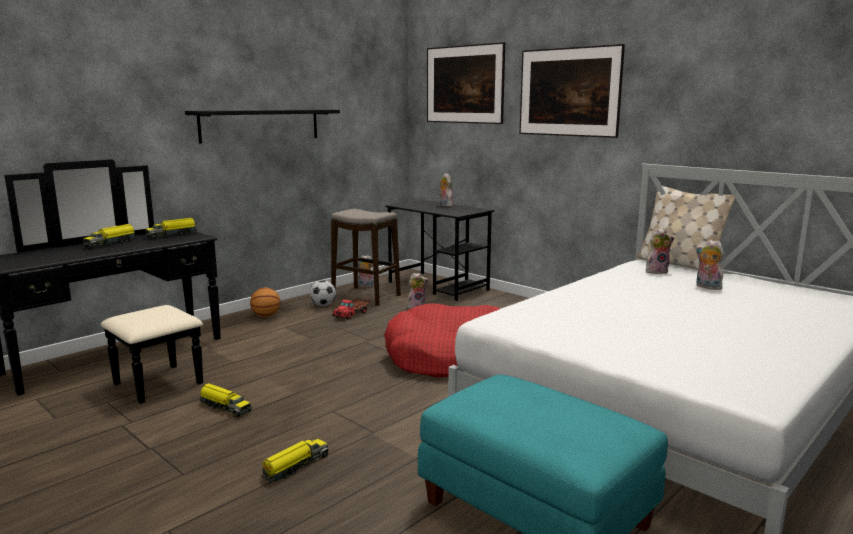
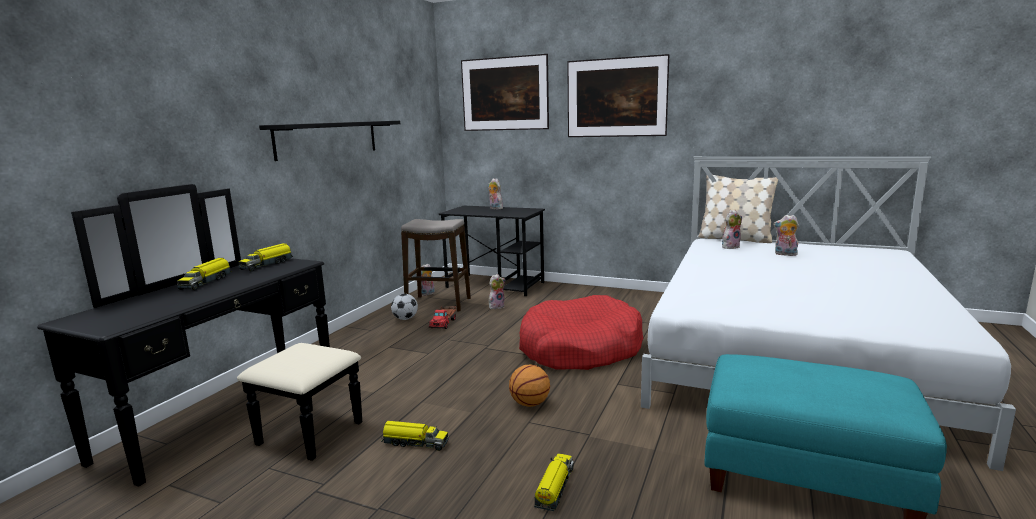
camera: 20 degrees left, 0 degrees up
(266, 316) = (357, 339): basketball -> basketball (530, 403)

